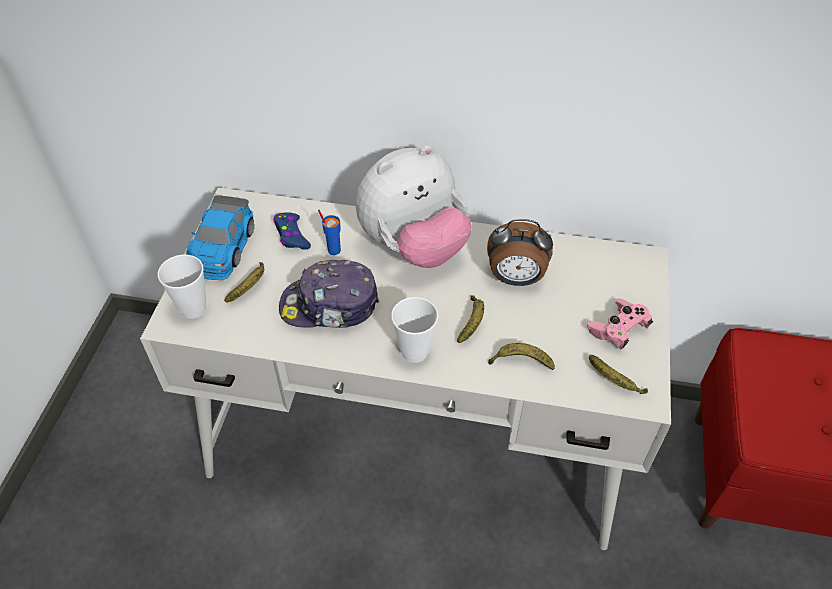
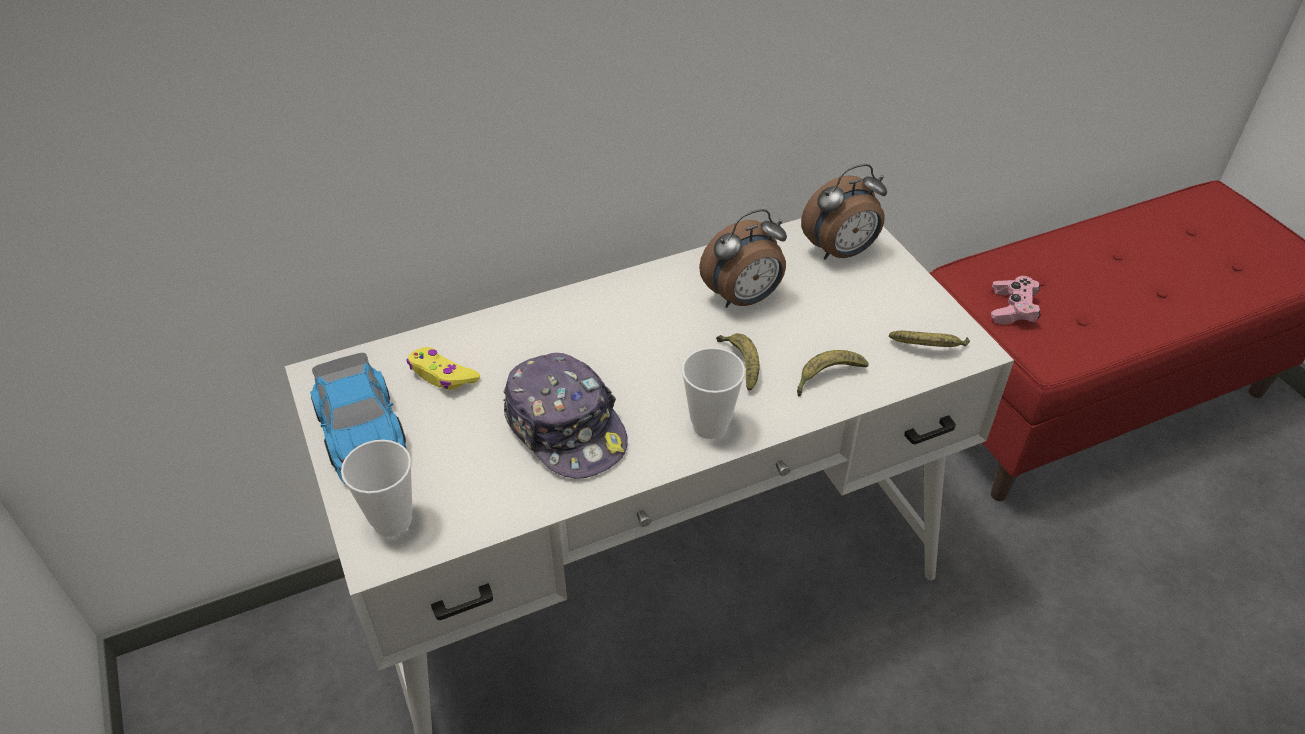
camera: 35 degrees left, 5 degrees down
(250, 287) = (444, 457): banana -> none
(291, 235) = (442, 375): blue game controller -> yellow game controller
(330, 306) = (566, 428): cap -> cap turned 90 degrees counterclockwise
(334, 250) = (511, 366): blue cup -> none
(414, 246) = (603, 318): plush toy -> none
(616, 279) = (841, 252): none -> alarm clock
(618, 329) = (887, 298): pink game controller -> pink game controller (1012, 309)

